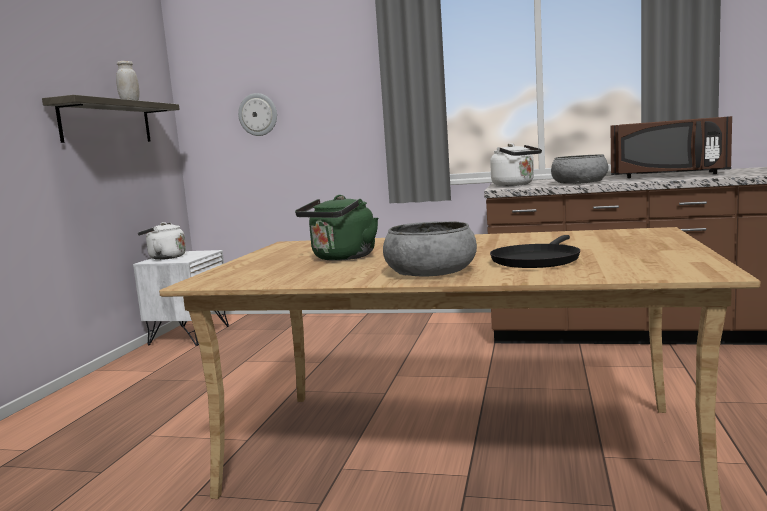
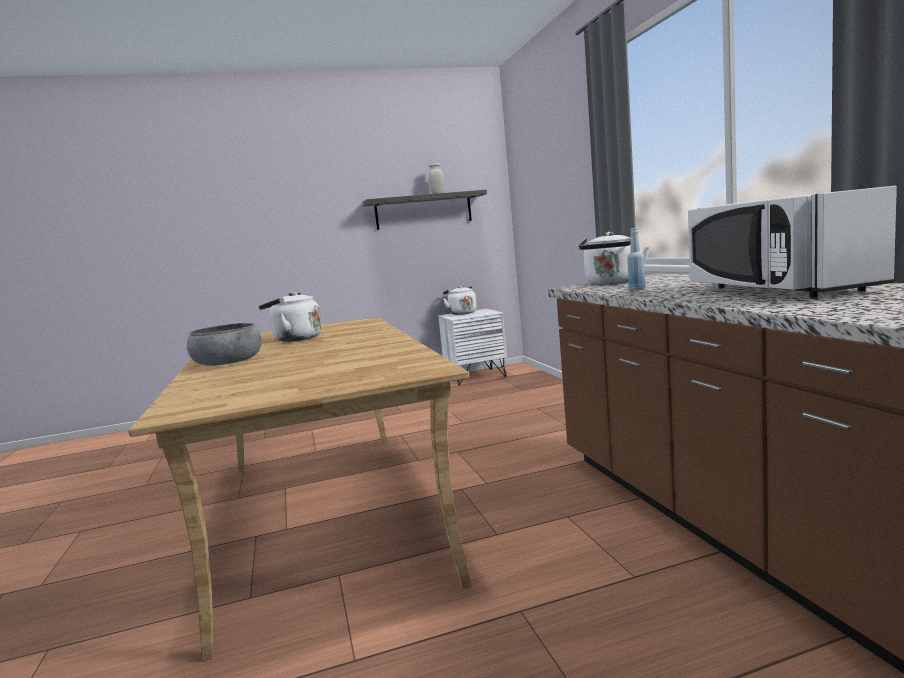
camera: 60 degrees right, 0 degrees up
(258, 114) = (541, 193): wall clock -> none
(341, 258) = (294, 339): green kettle -> white kettle
(536, 260) = (260, 370): black frying pan -> none
(579, 183) = (637, 289): grey bowl -> blue bottle
(668, 175) = (774, 290): brown microwave -> white microwave

